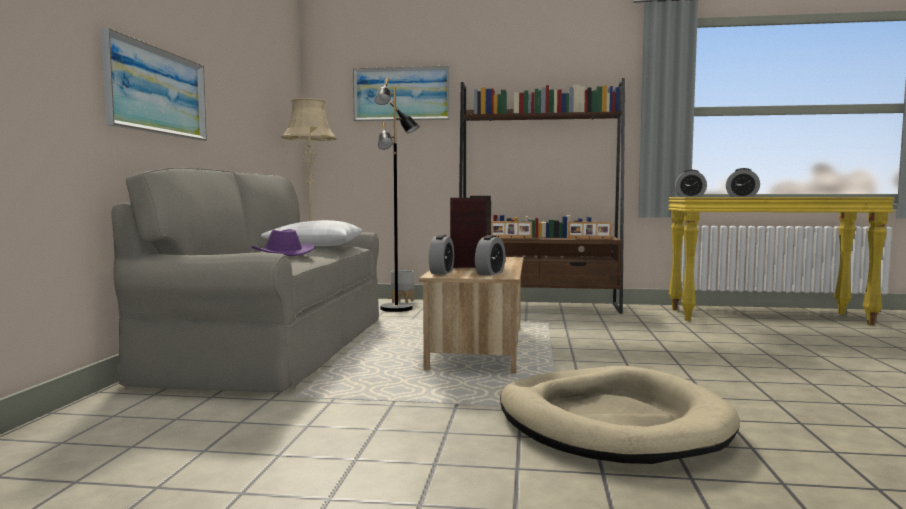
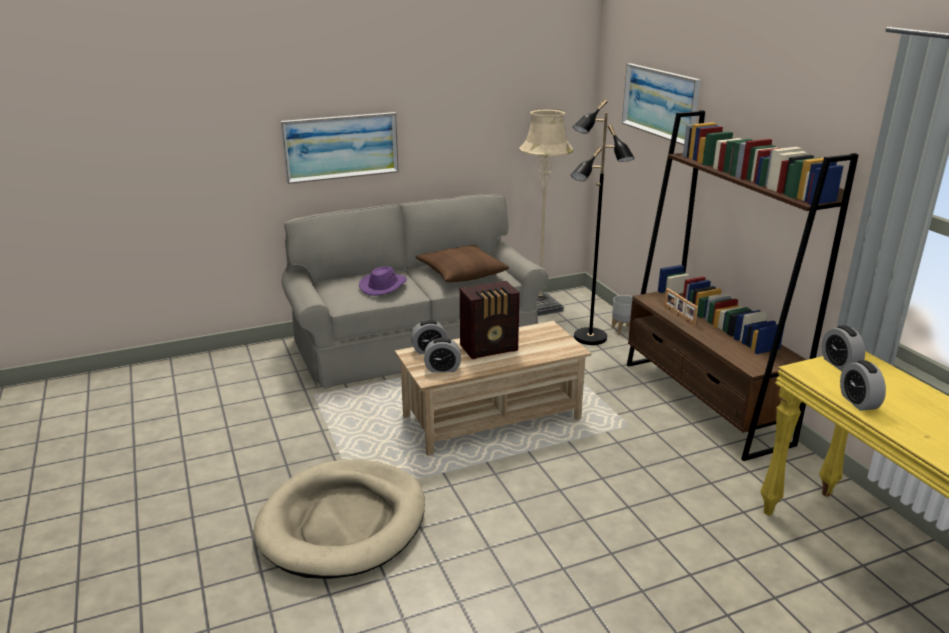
camera: 60 degrees right, 20 degrees up
(315, 245) = (461, 272): white pillow -> brown pillow
(589, 238) = (739, 355): picture frame -> none

